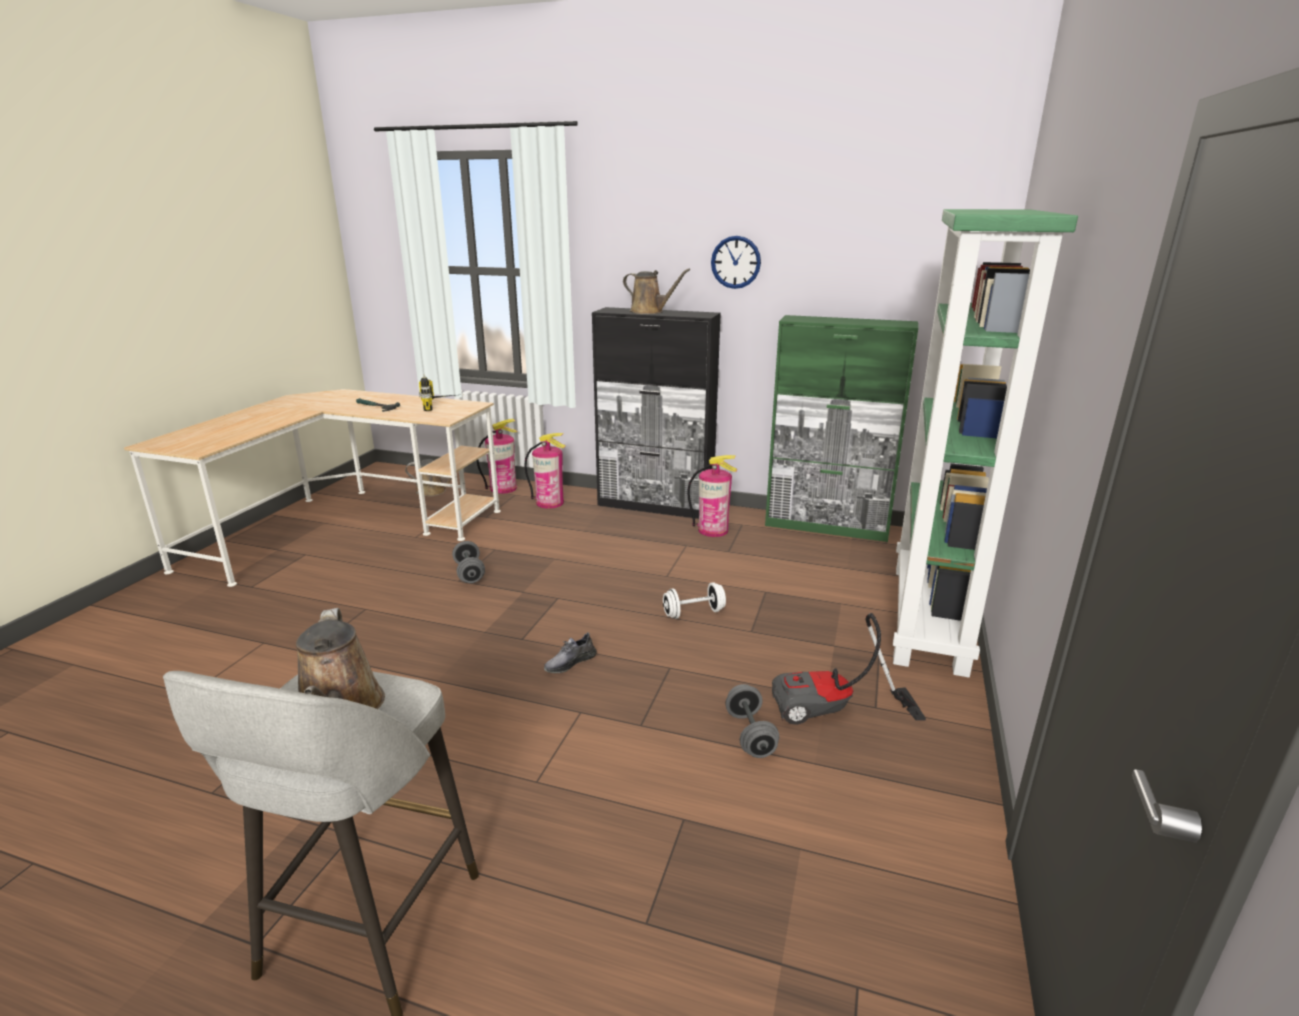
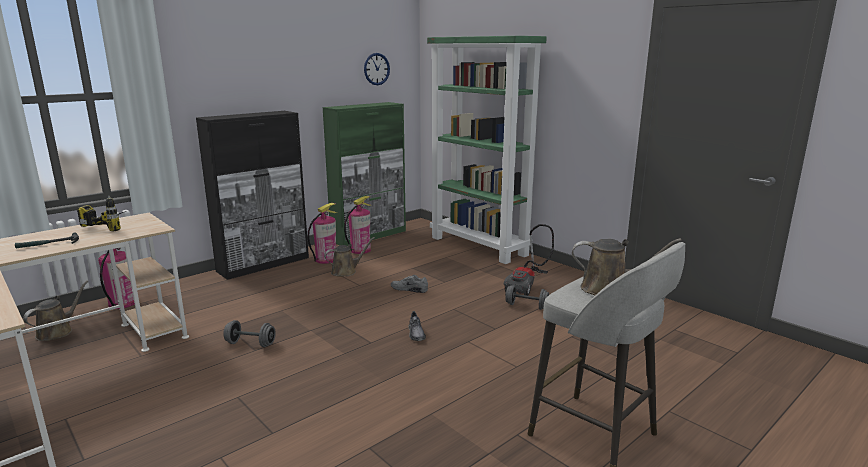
camera: 60 degrees left, 5 degrees down
(550, 503) = (189, 293): fire extinguisher -> fire extinguisher (360, 250)
(649, 311) = (244, 115): brown watering can -> brown watering can (346, 271)
(693, 613) = (409, 289): white dumbbell -> grey shoe
(735, 262) = (286, 75): wall clock -> wall clock (376, 69)

